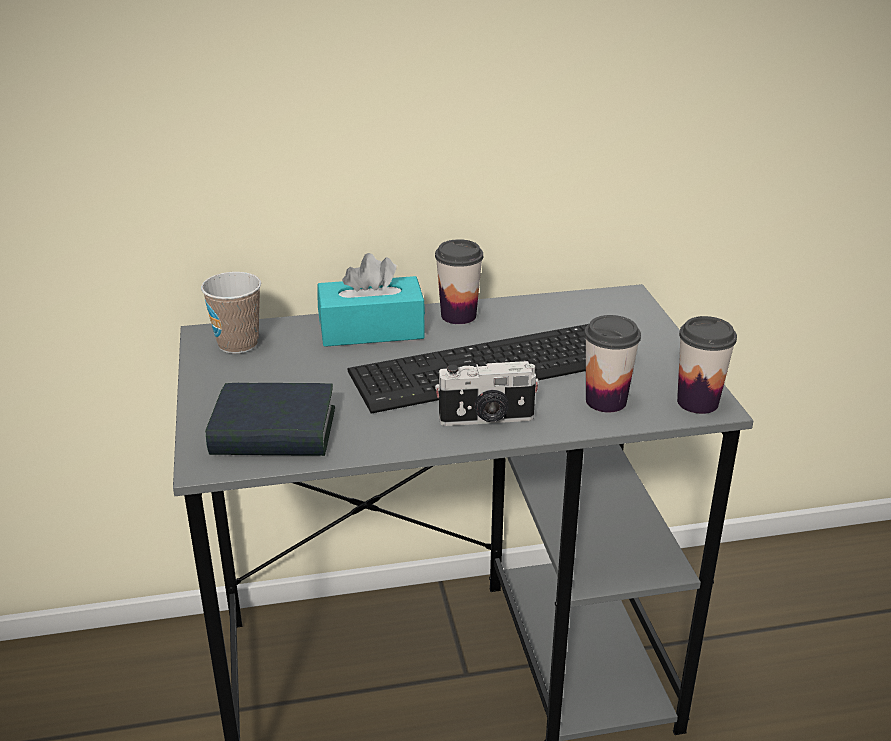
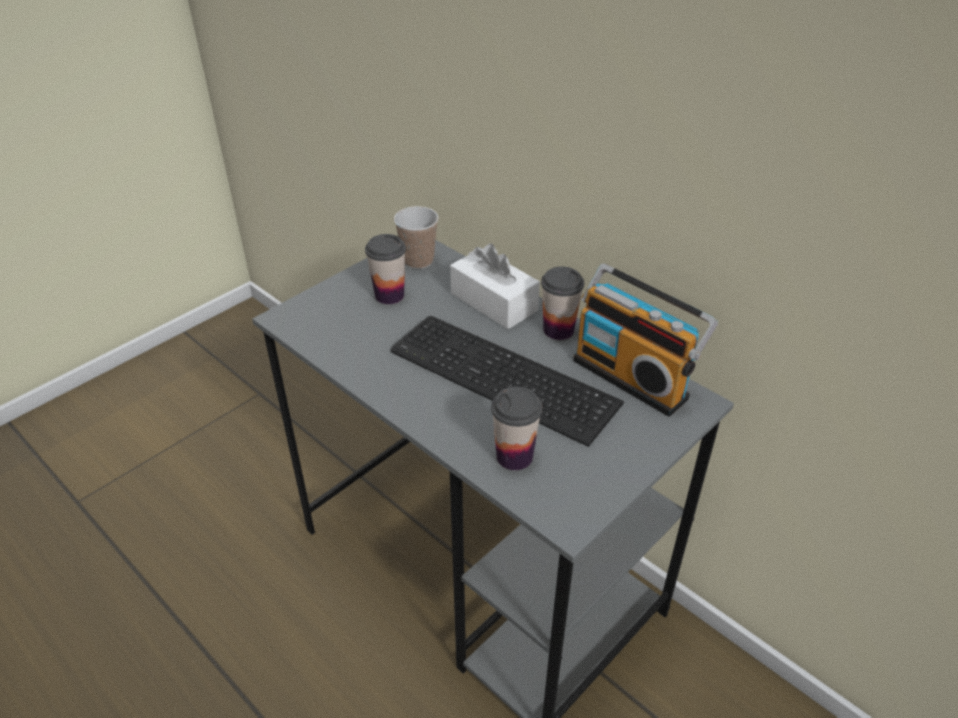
camera: 55 degrees right, 10 degrees up
(274, 432) = (334, 325): book -> none
(371, 330) = (494, 302): turquoise tissue box -> white tissue box
(487, 419) = (431, 406): camera -> none
(564, 308) = (633, 377): none -> radio
(697, 402) = (565, 511): cup -> cup (389, 295)

